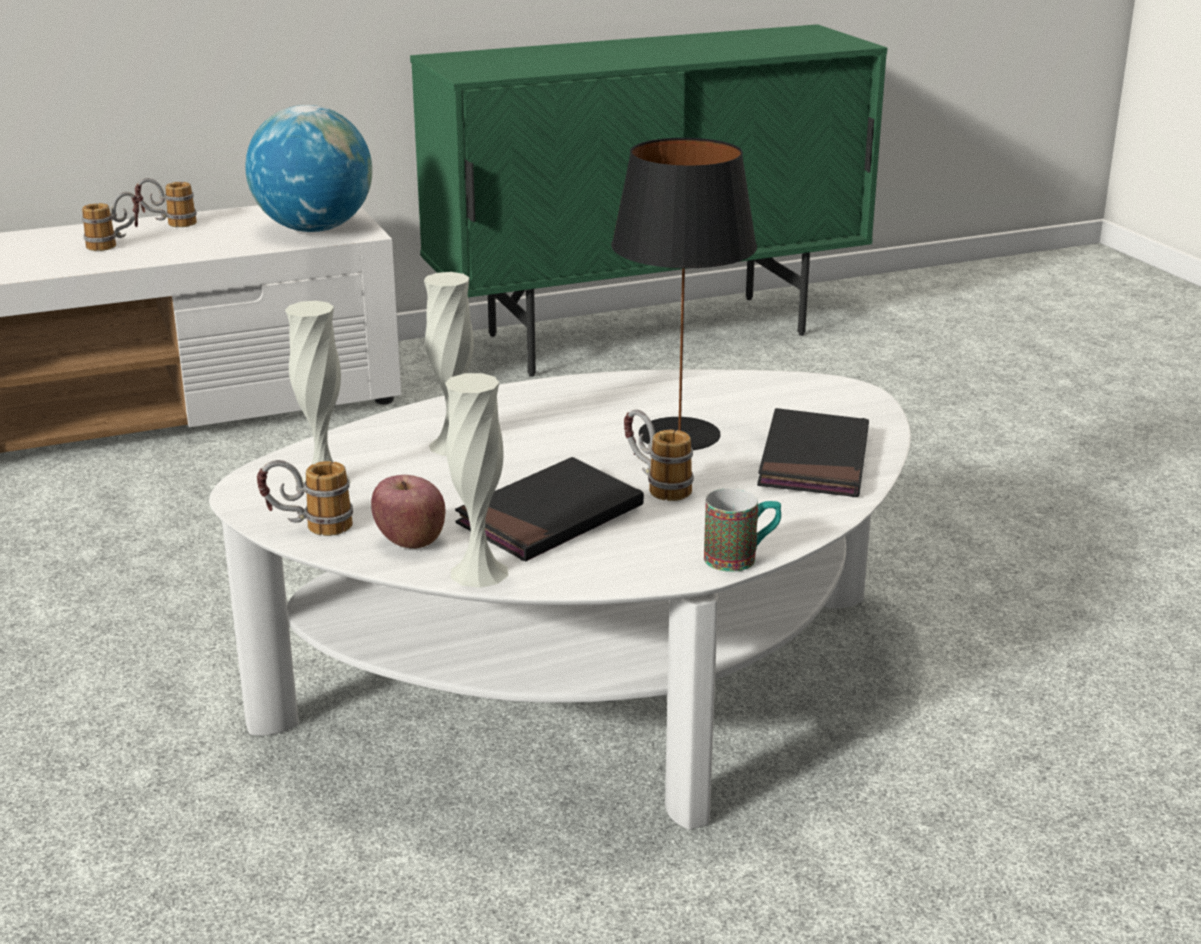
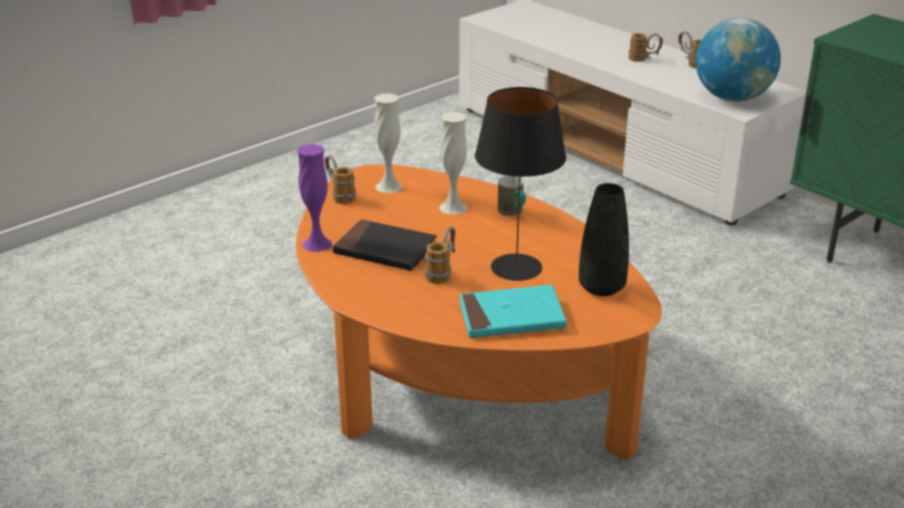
camera: 70 degrees right, 5 degrees up
(410, 540) = (340, 221): apple -> none
(479, 572) = (317, 244): white vase -> purple vase
(595, 686) = (457, 374): white coffee table -> orange coffee table
(741, 558) = (369, 311): mug -> mug (513, 213)
(770, 395) = (601, 287): none -> black vase
(814, 461) = (511, 317): black book -> turquoise book

